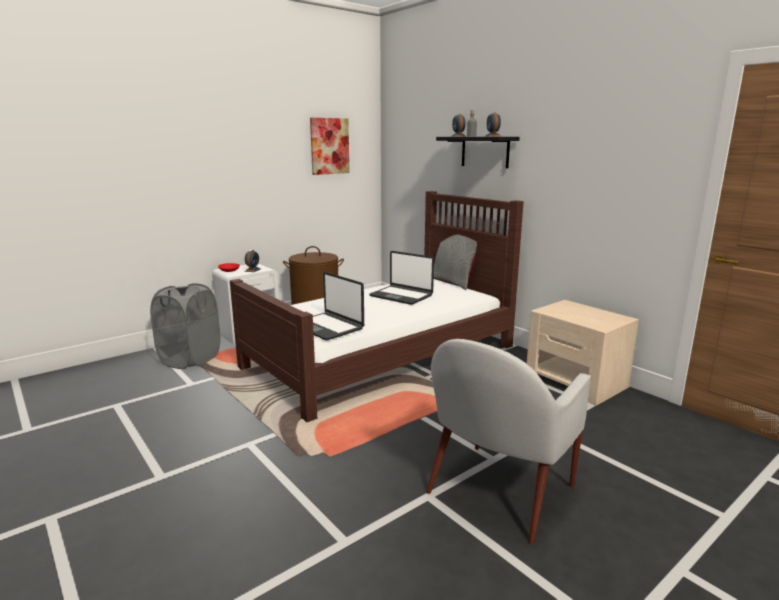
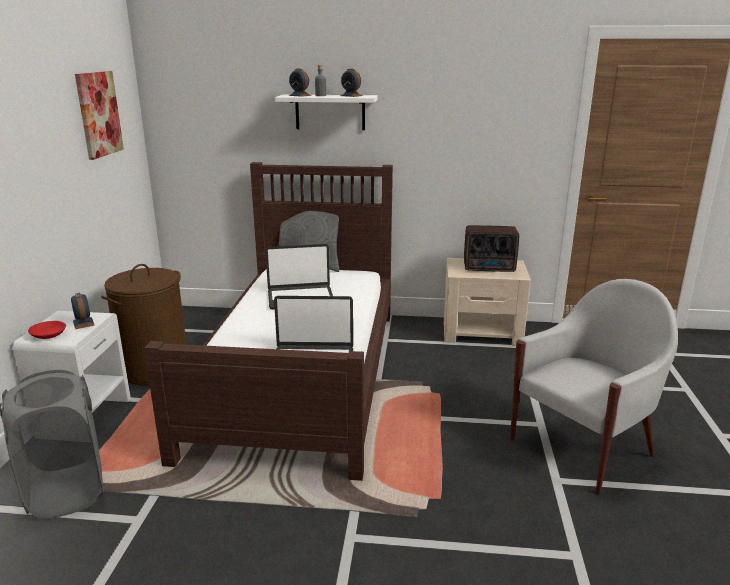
camera: 45 degrees left, 5 degrees up
(485, 152) = (330, 112): black shelf -> white shelf
(498, 491) = (583, 446): white armchair -> white armchair turned 120 degrees counterclockwise
(585, 315) = (490, 269): none -> radio

